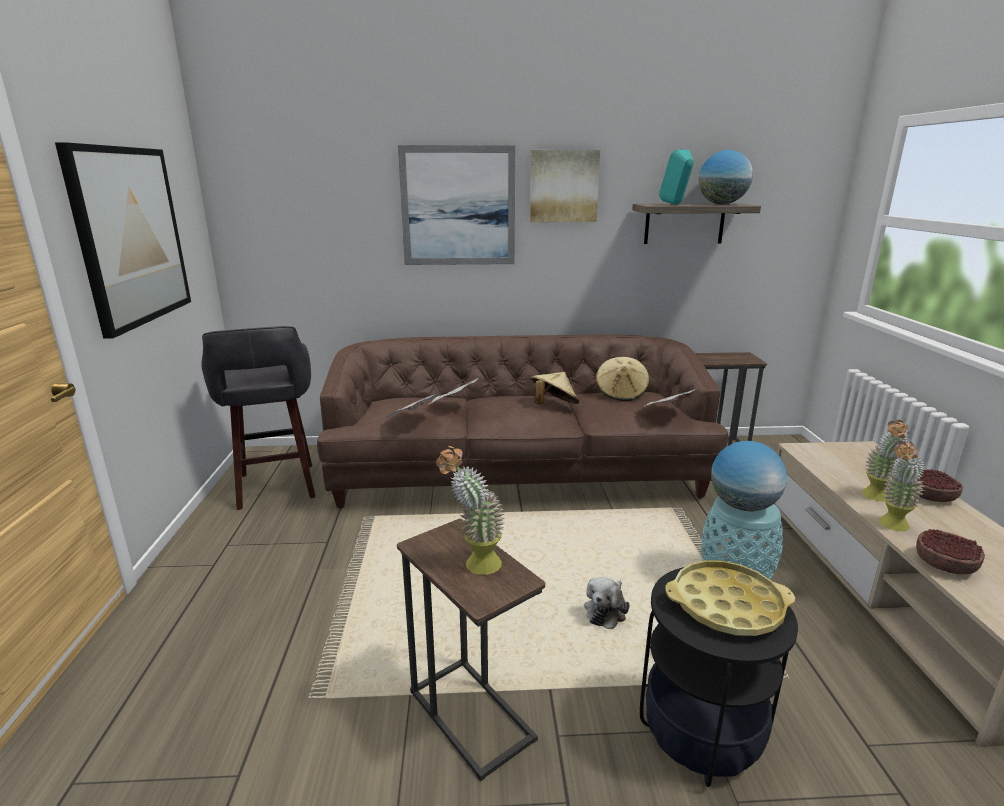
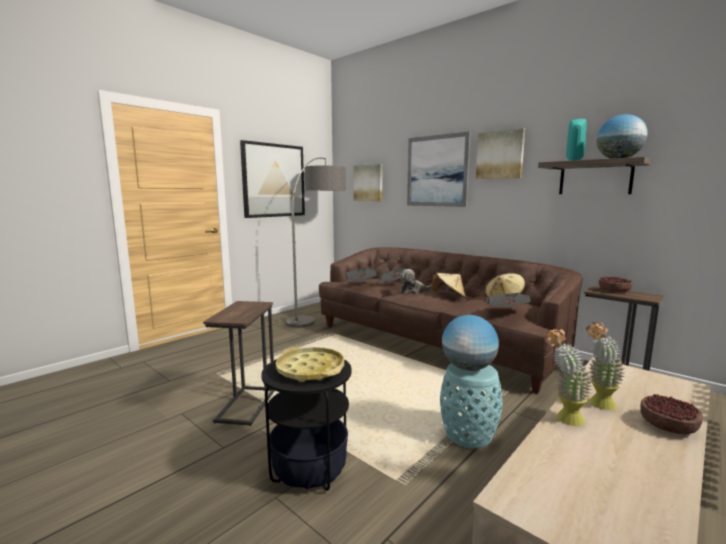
camera: 45 degrees right, 10 degrees down
(276, 488) = (319, 313): grey stool -> floor lamp
(309, 224) = (368, 183): none -> picture
(473, 565) = (239, 312): potted plant -> none
(606, 611) = (365, 407): plush toy -> plush toy (414, 291)
(945, 564) = (551, 450): bowl -> bowl (614, 291)

